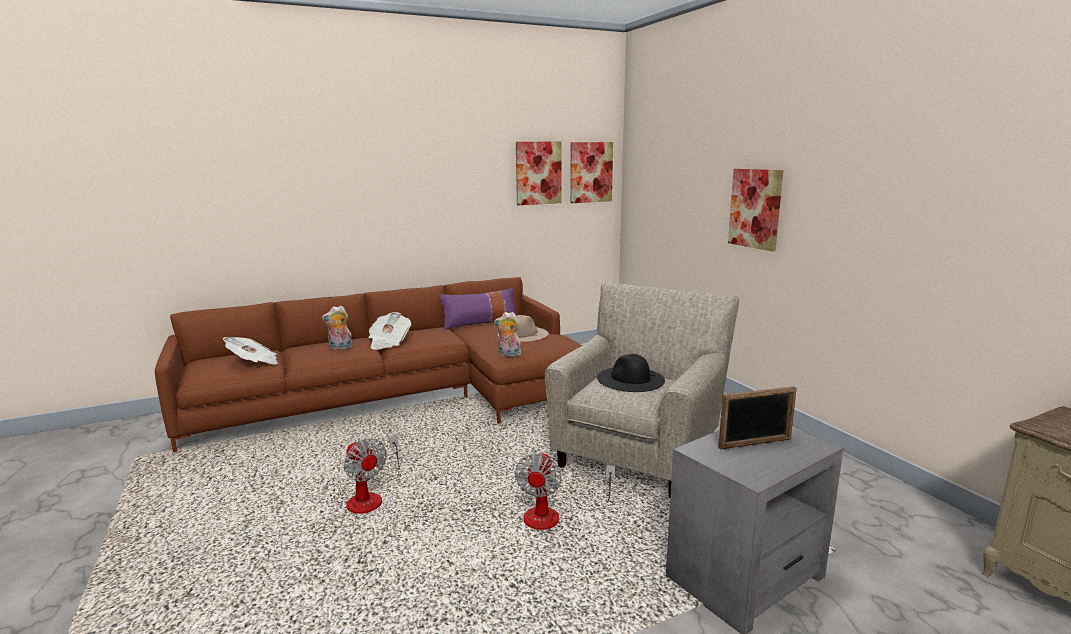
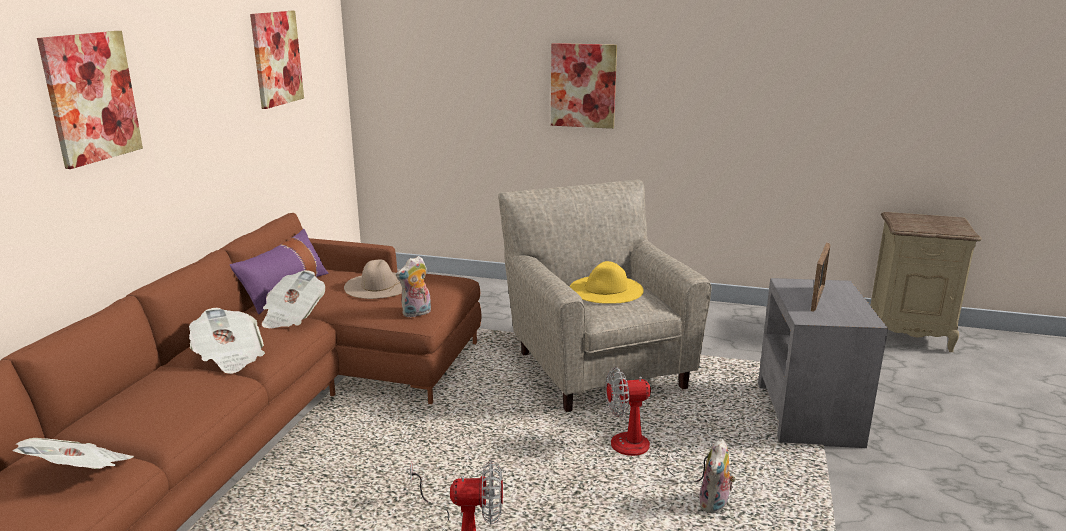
camera: 50 degrees left, 5 degrees up
(340, 348) = (178, 392): plush toy -> plush toy (715, 505)
(450, 334) = (292, 316): none -> newspaper
(554, 516) = (642, 452): fan -> fan turned 120 degrees clockwise
(590, 172) = (321, 51): picture -> picture (91, 97)
(630, 379) = (606, 289): black hat -> yellow hat

